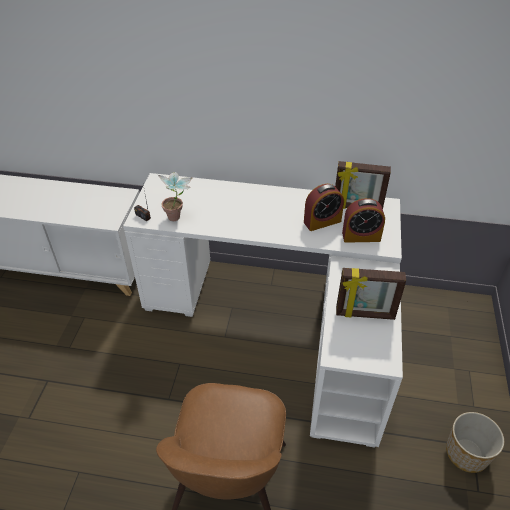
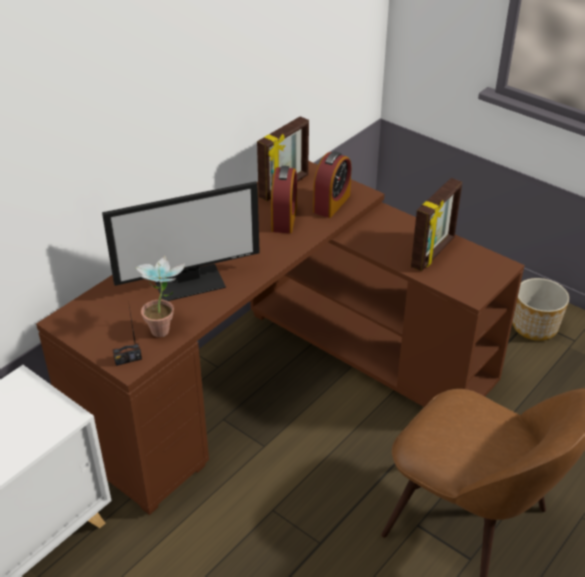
camera: 60 degrees left, 5 degrees down
(225, 209) = (190, 282): none -> monitor
(284, 320) = (282, 380): white desk -> brown desk

